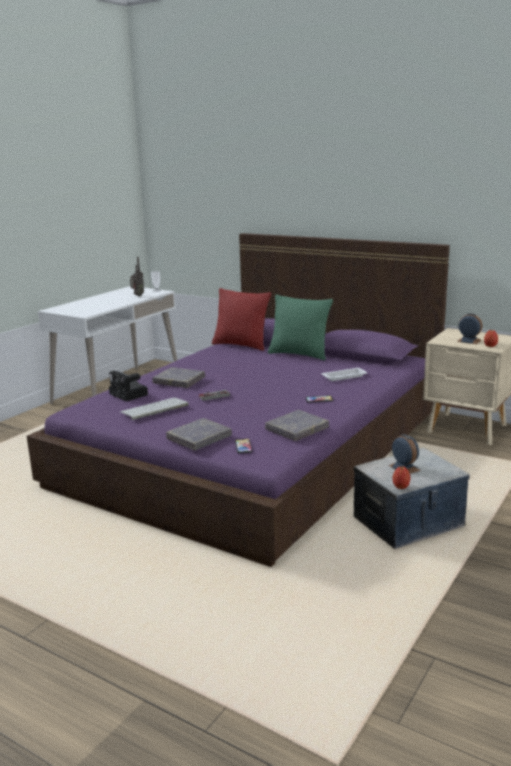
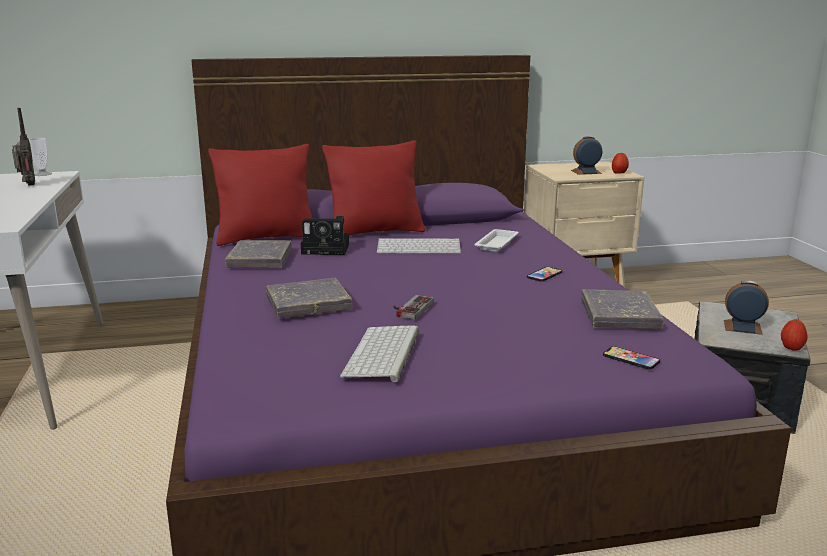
camera: 45 degrees left, 0 degrees up
(130, 394) = (285, 346): camera -> camera (328, 249)
(199, 438) = (552, 370): grey book -> grey book (260, 259)
(299, 354) = (375, 232): green pillow -> red pillow
(299, 368) = (420, 247): none -> keyboard

